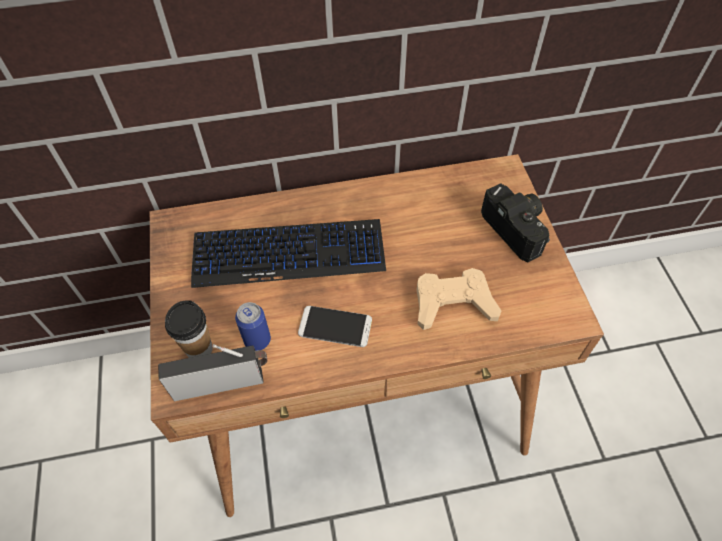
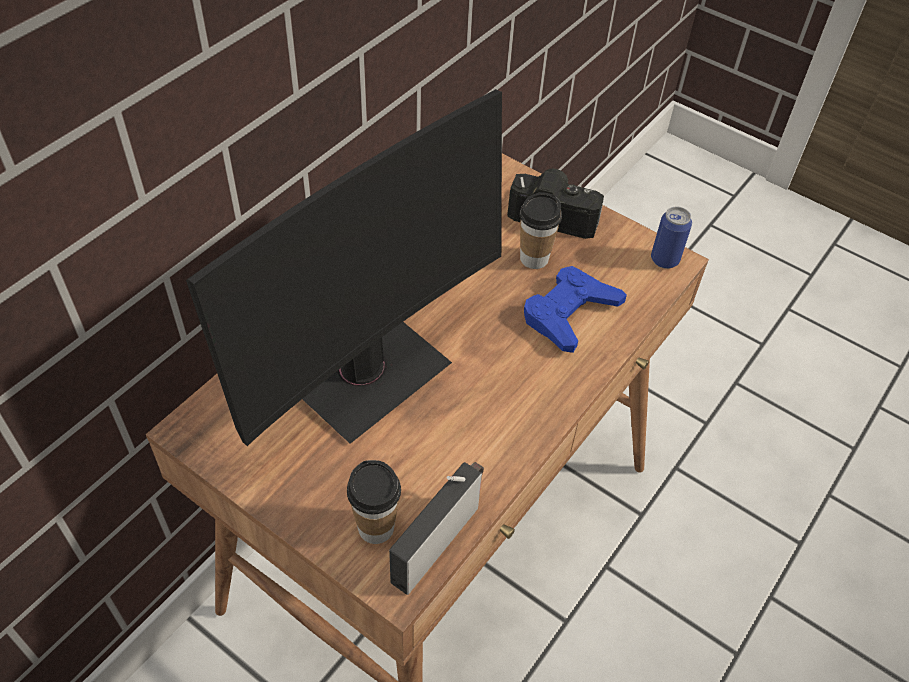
camera: 45 degrees left, 5 degrees down
(257, 340) = (427, 475): can -> can (664, 260)
(289, 254) = (365, 372): keyboard -> monitor
(335, 326) = (488, 408): phone -> none
(453, 303) = (569, 313): beige game controller -> blue game controller
(468, 250) = (534, 258): none -> cup

